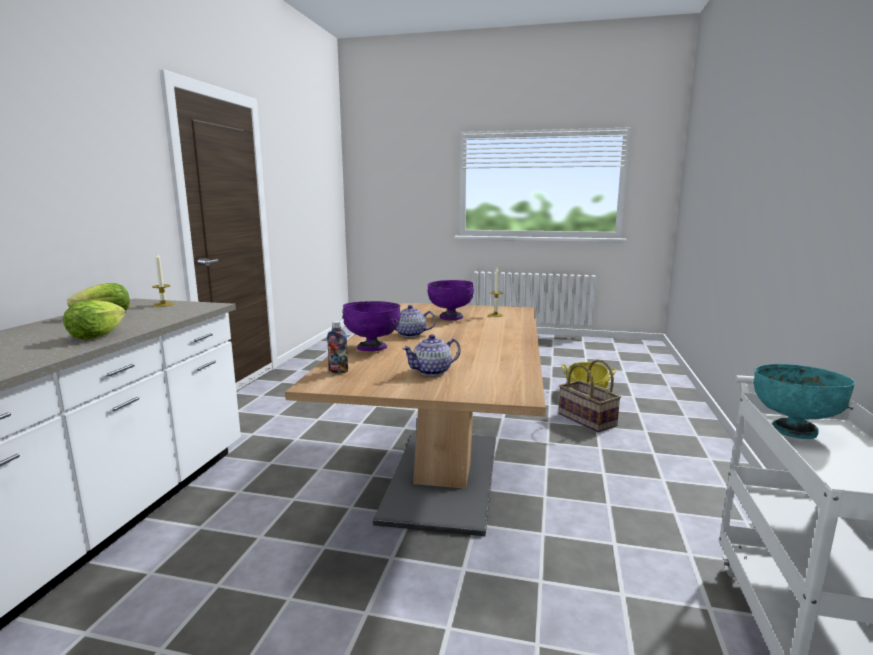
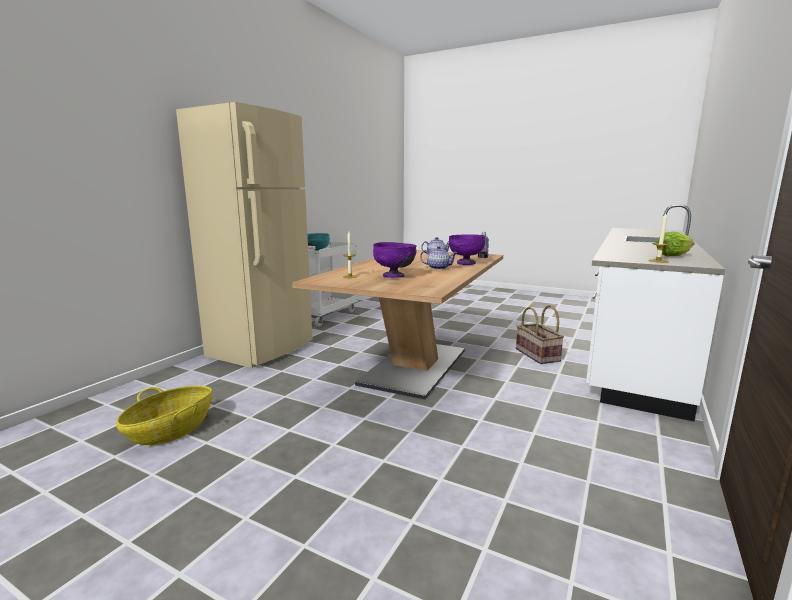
camera: 165 degrees left, 0 degrees up
(96, 336) = (623, 247): lettuce -> none
(586, 420) = (247, 393): basket -> basket (538, 355)
(693, 479) = (261, 349): none -> beige fridge

